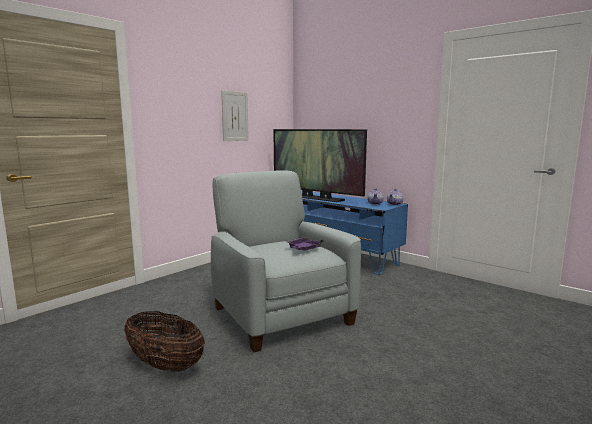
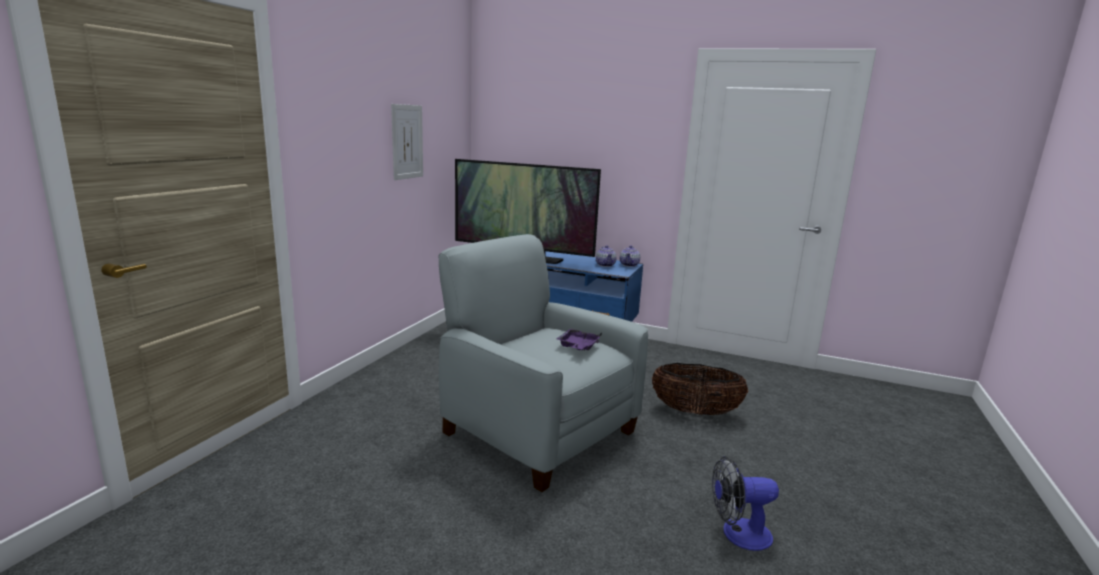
camera: 20 degrees left, 5 degrees up
(165, 365) = (438, 533): basket -> basket (695, 412)
(389, 407) = (738, 534): none -> fan

